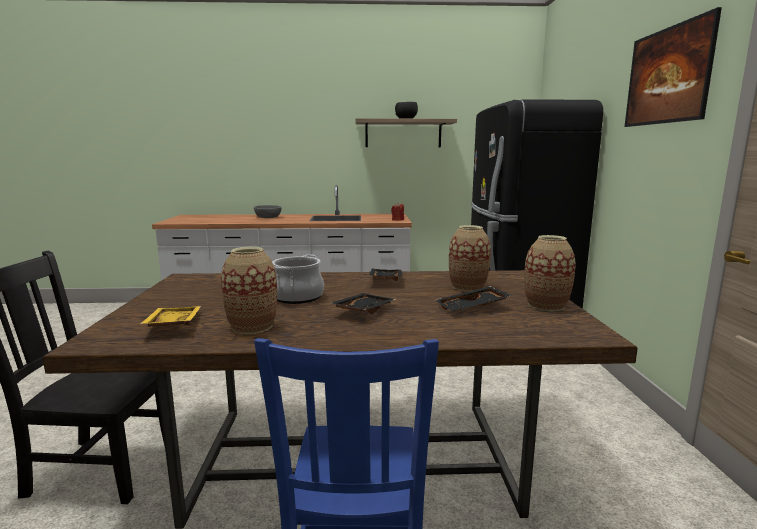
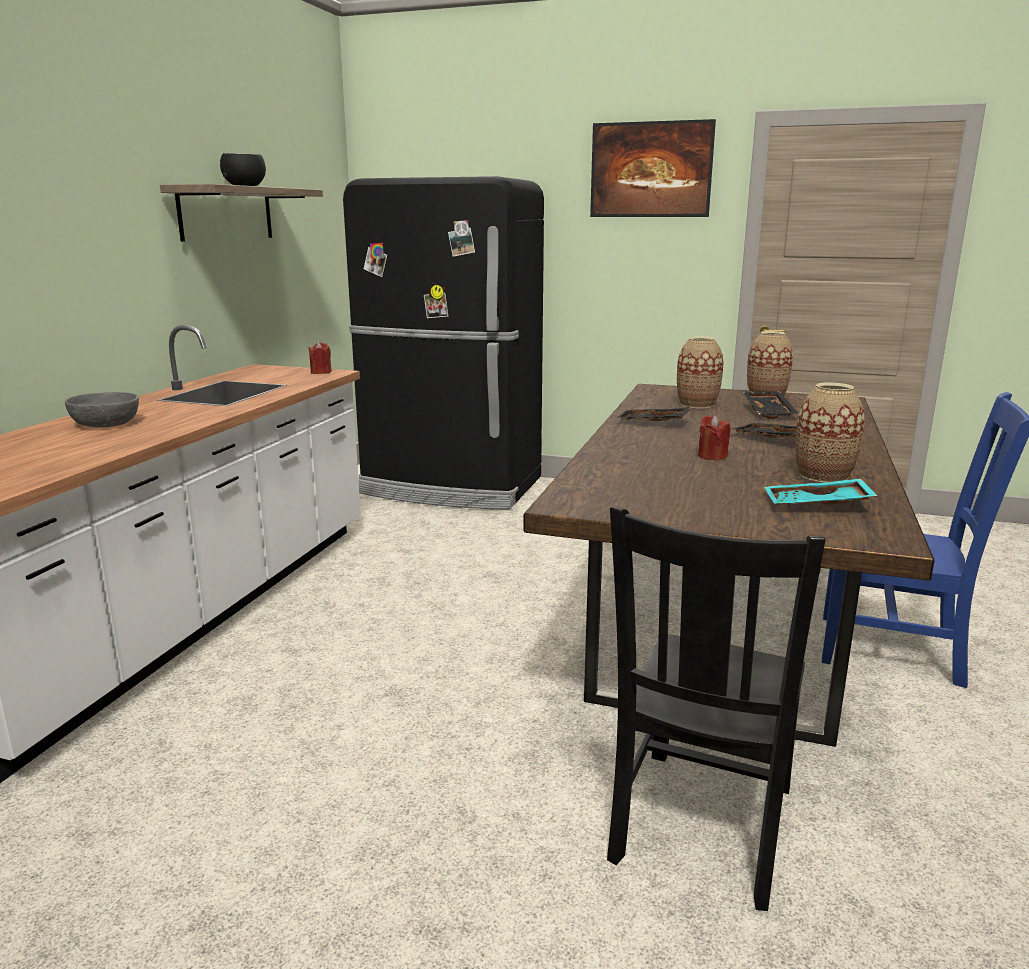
camera: 70 degrees left, 5 degrees up
(172, 325) = (817, 505): yellow tray -> turquoise tray
(297, 297) = (712, 456): cooking pot -> red candle

